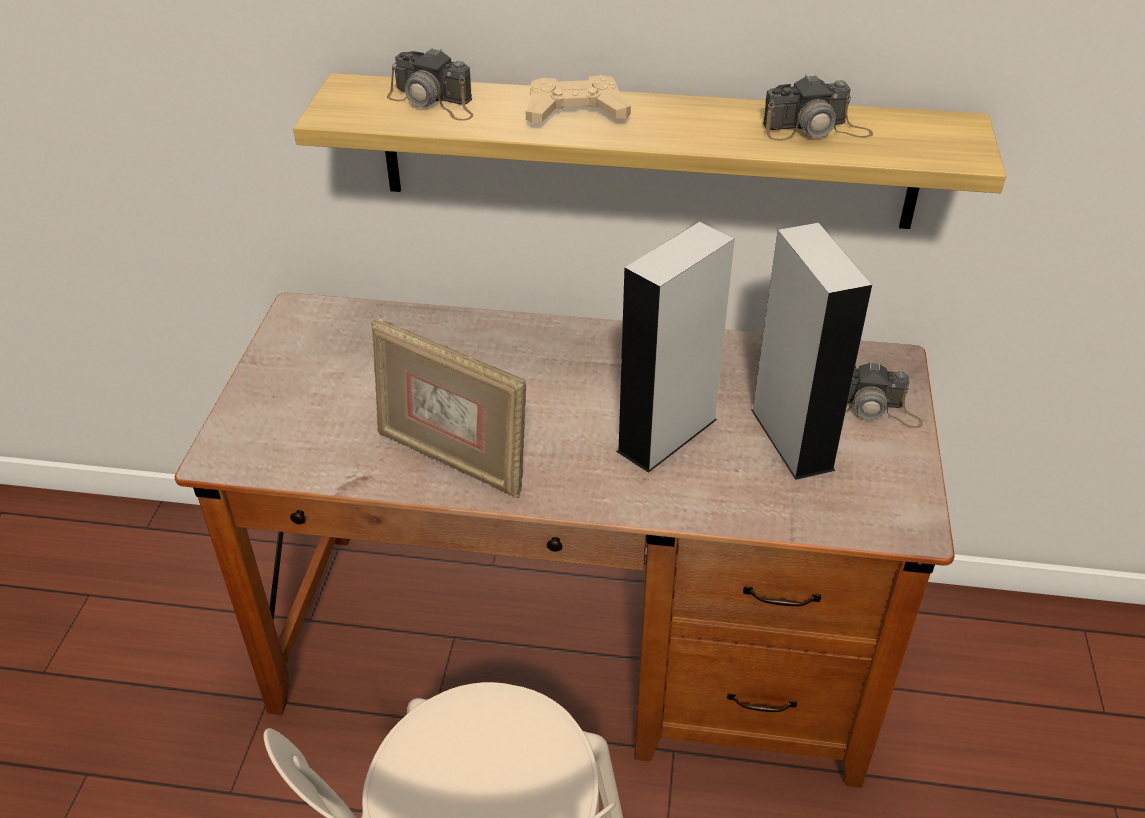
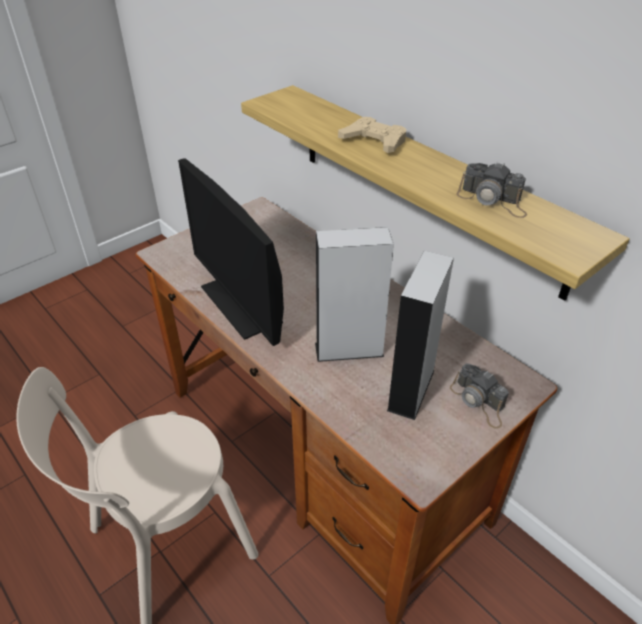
camera: 40 degrees right, 0 degrees up
(434, 102) = (315, 113): camera -> none
(452, 460) = (240, 304): picture frame -> monitor

